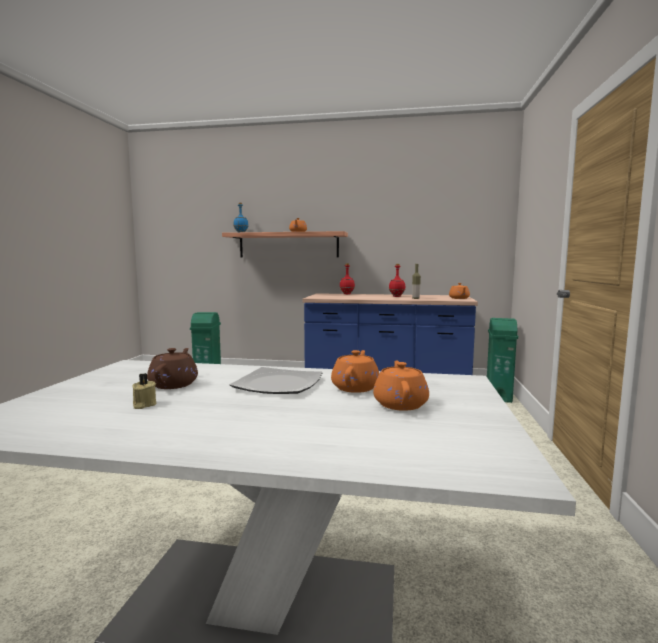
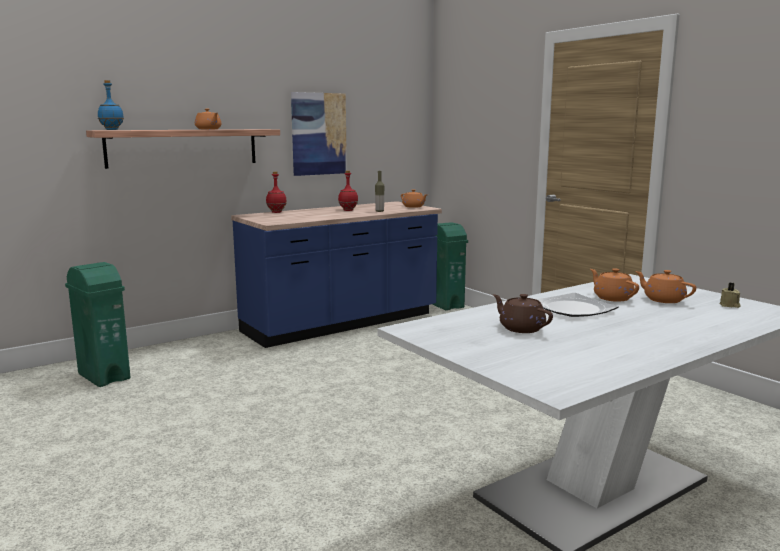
camera: 45 degrees left, 5 degrees up
(143, 405) = (571, 343): beige candle -> beige candle (729, 305)
(393, 236) = (319, 134): none -> picture

